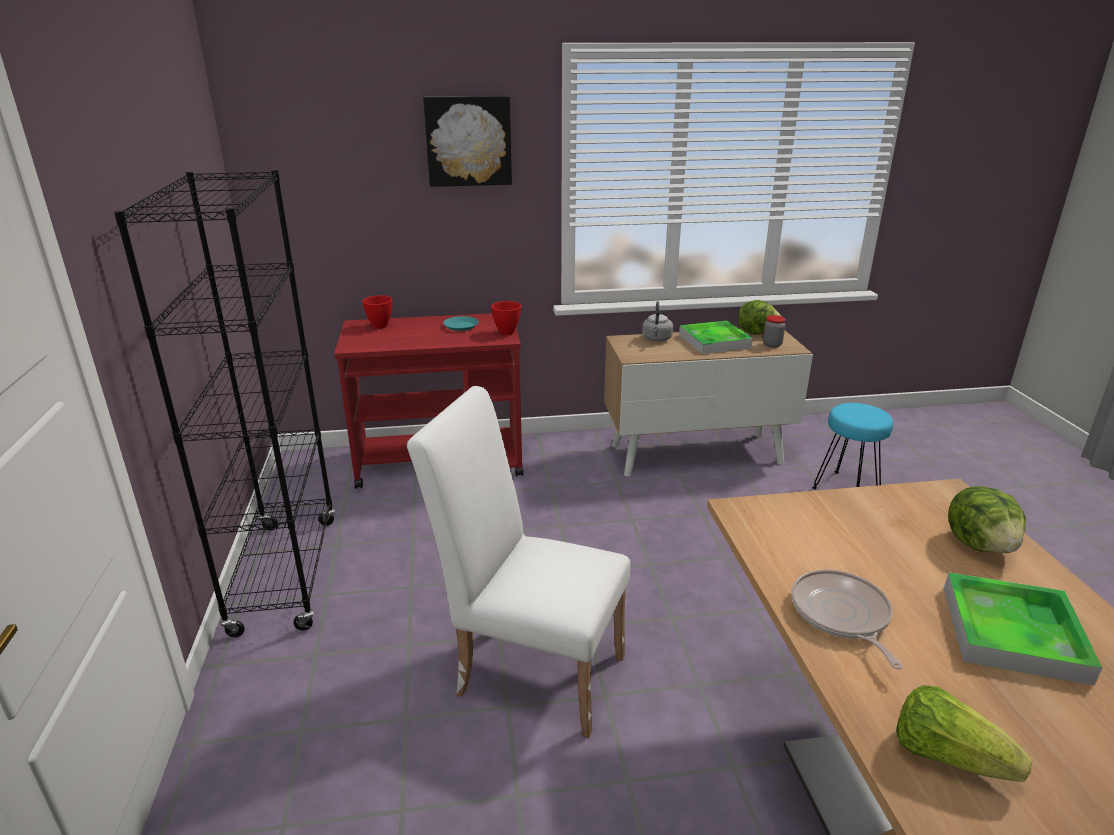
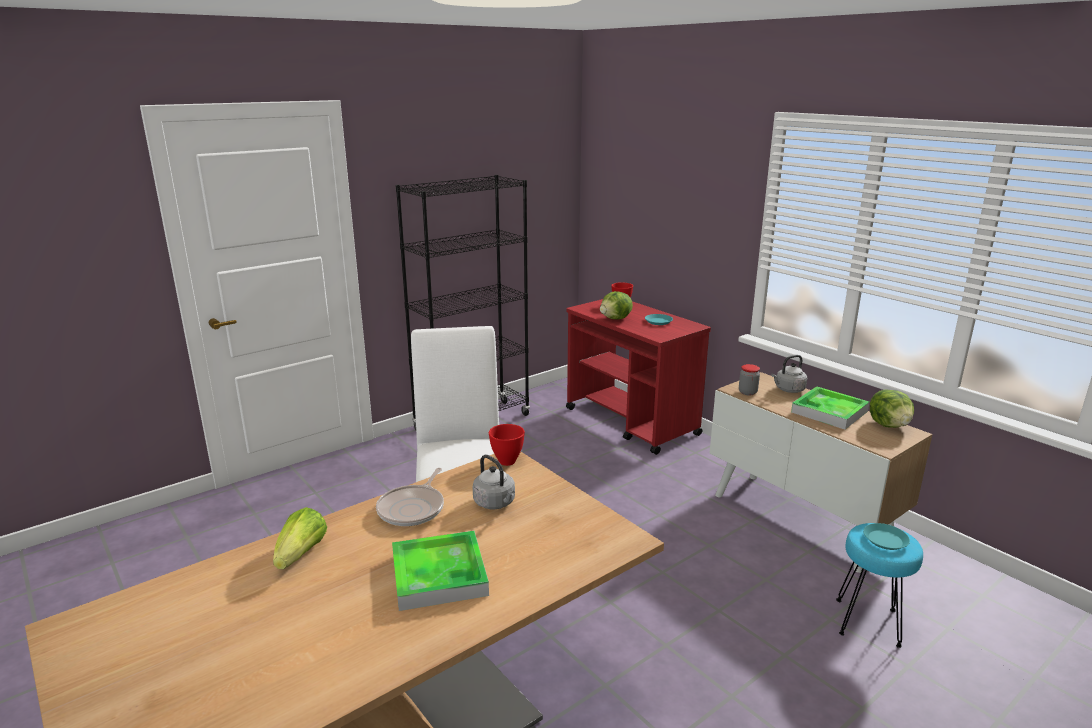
camera: 60 degrees right, 5 degrees down
(468, 141) = (703, 183): picture -> none
(506, 332) = (671, 334): red bowl -> red bowl (507, 461)
(772, 345) = (872, 437): jar -> jar (747, 392)
(841, 615) = (413, 508): frying pan -> frying pan turned 150 degrees clockwise
(850, 549) = (496, 503): none -> grey kettle
(862, 413) = (885, 540): none -> turquoise plate
(980, 545) = (552, 557): lettuce -> lettuce (616, 319)

